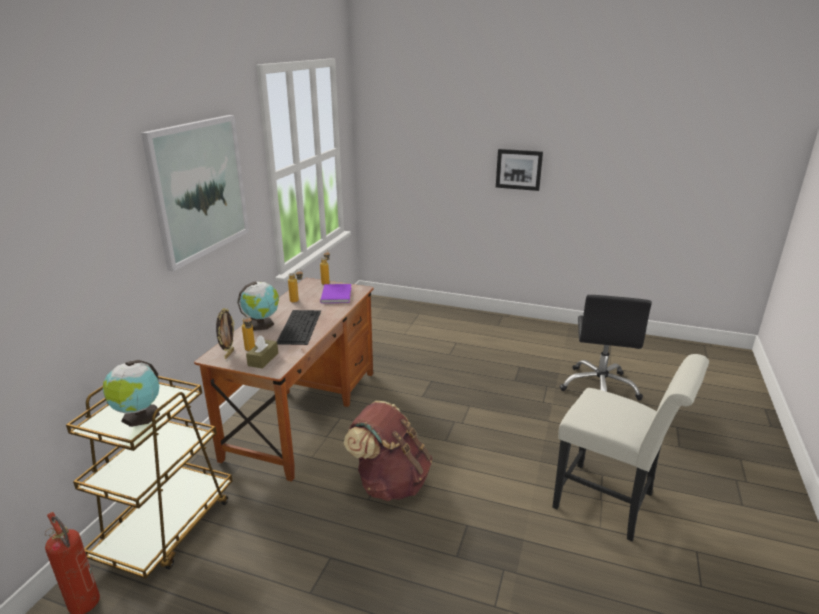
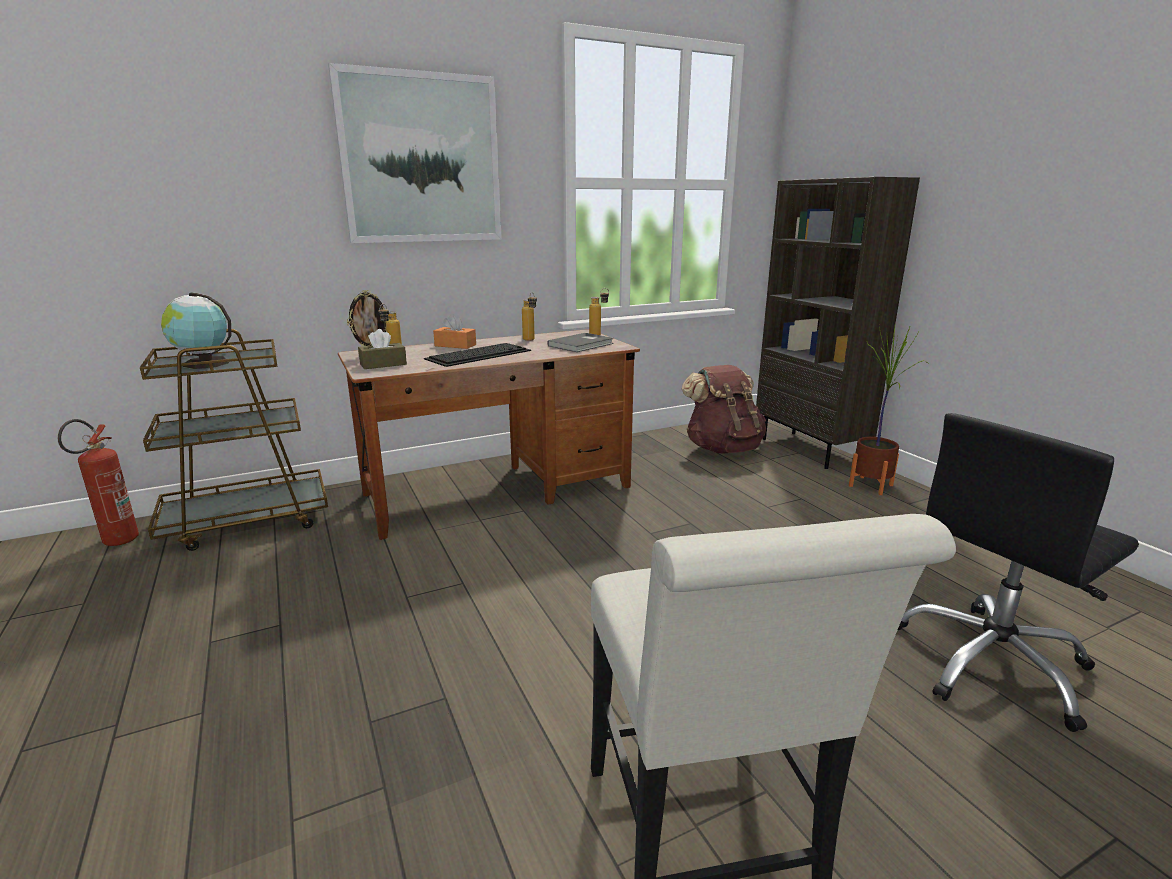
camera: 45 degrees right, 5 degrees down
(262, 324) = (455, 345): globe -> orange tissue box
(337, 294) = (582, 345): purple book -> grey book
(390, 482) = (455, 595): brown backpack -> brown backpack (722, 449)
(421, 309) = (810, 449): none -> brown bookcase
(473, 321) = (871, 485): none -> potted plant
(519, 169) = (1014, 209): picture -> none

